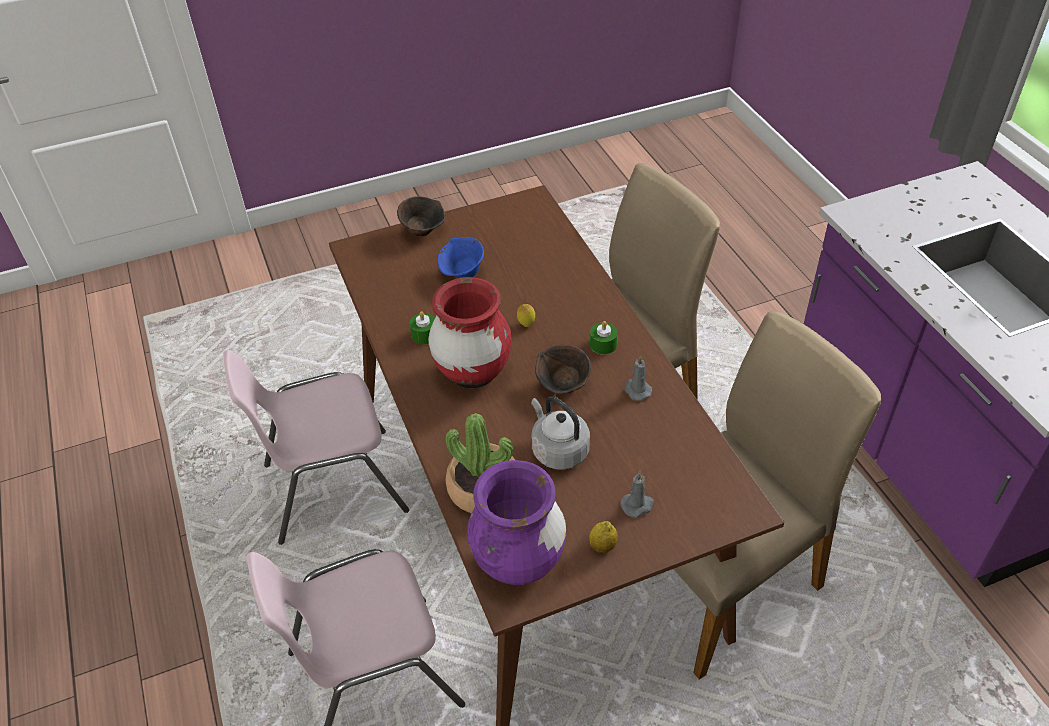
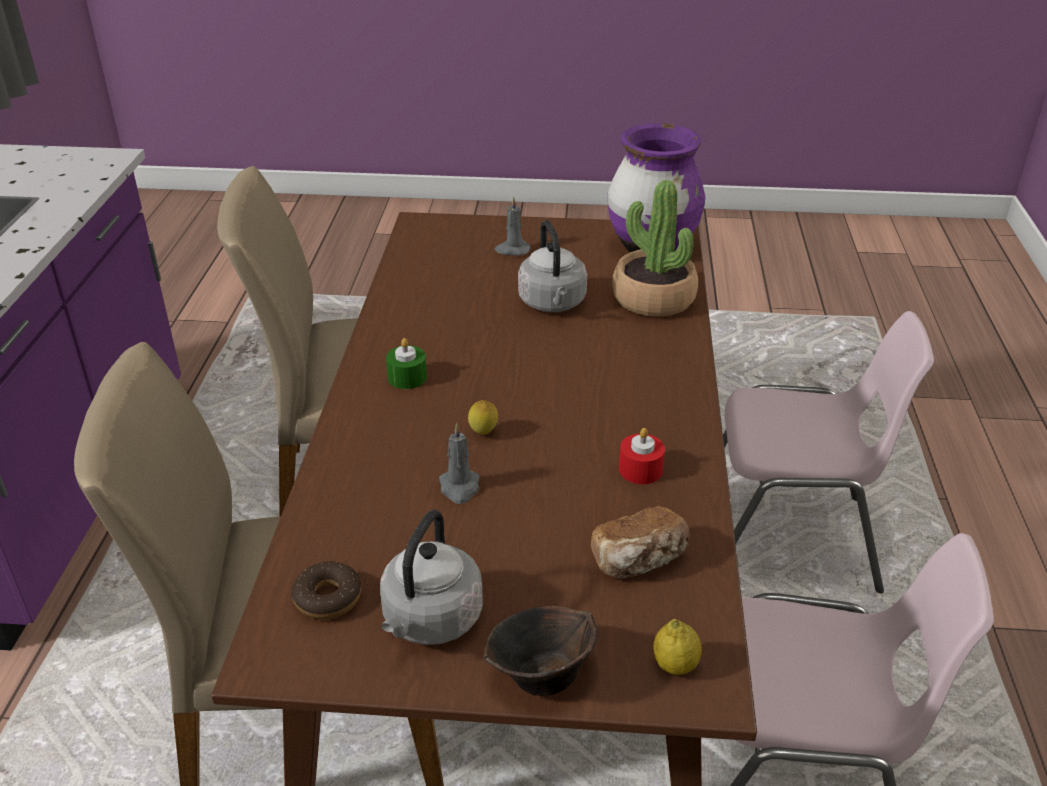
camera: 155 degrees left, 10 degrees down
(402, 287) = (640, 561): none -> bread
(424, 335) = (640, 469): green candle -> red candle
(462, 274) = (522, 547): blue bowl -> none
(472, 372) = (599, 401): red vase -> none
(481, 232) = (430, 621): none -> grey kettle
(532, 225) = (328, 598): none -> donut
(563, 386) = (496, 352): brown bowl -> none
(602, 546) = (568, 237): lemon -> lemon (675, 666)
(636, 390) = (418, 324): grey candle -> grey candle (459, 487)

